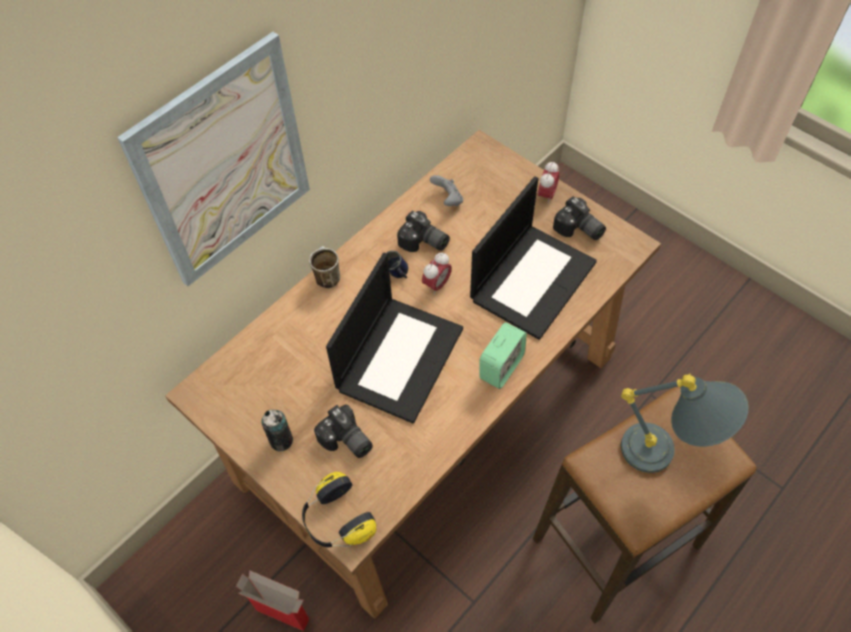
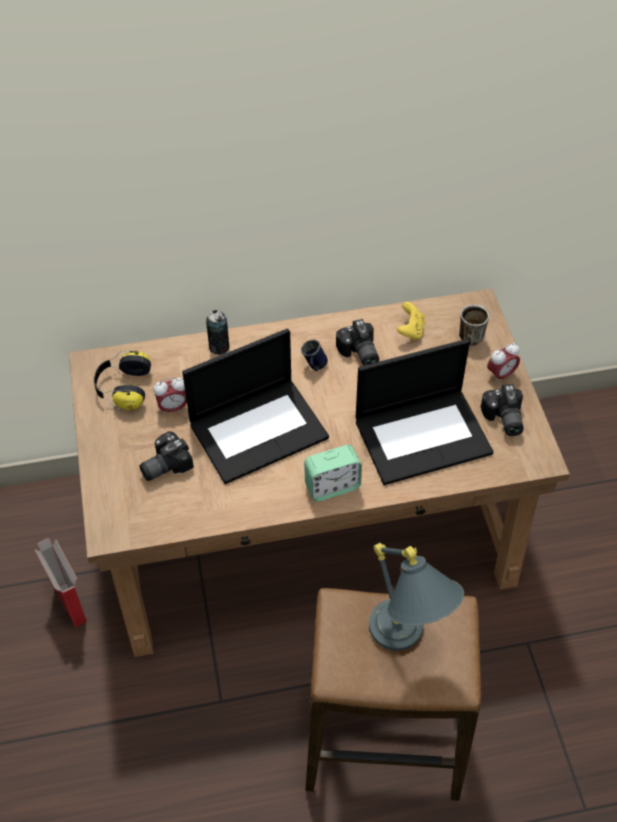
camera: 35 degrees right, 5 degrees down
(225, 165) = (182, 182): picture -> none
(281, 440) = (119, 434): can -> can (219, 347)
(326, 276) = (257, 335): mug -> mug (471, 334)
(336, 520) = (108, 515): headphones -> headphones (123, 388)
(345, 441) = (164, 465): camera -> camera turned 60 degrees clockwise
(437, 285) = (339, 392): alarm clock -> alarm clock (173, 408)
(447, 199) = (410, 331): grey game controller -> yellow game controller

